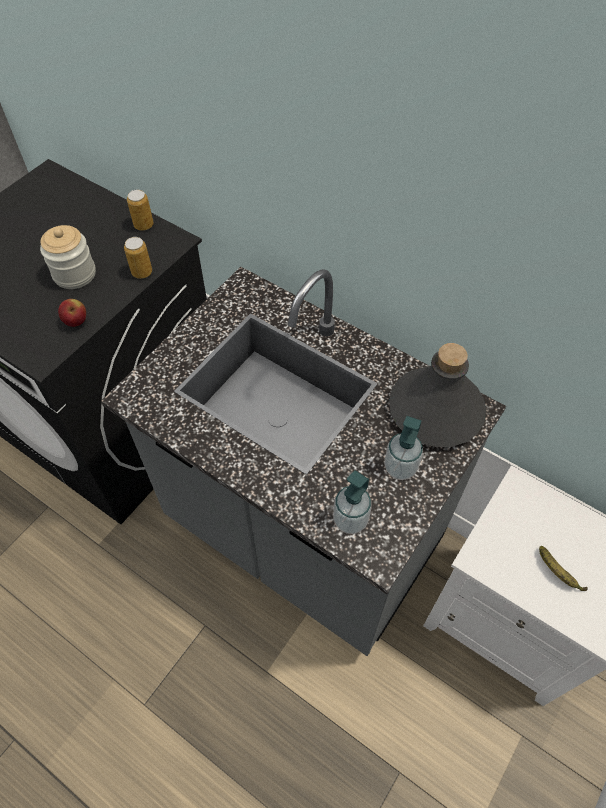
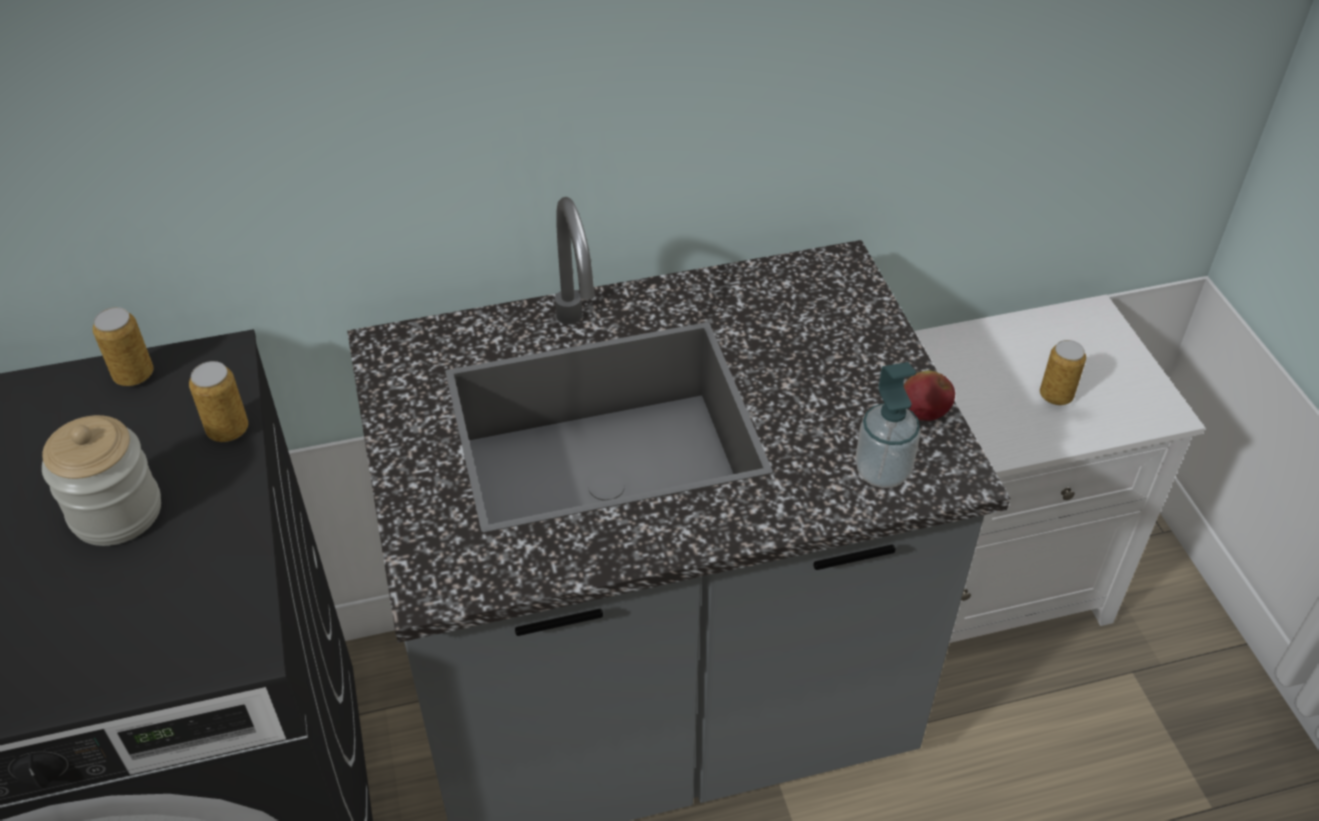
camera: 50 degrees left, 10 degrees down
(76, 322) = (220, 562): apple -> apple (923, 413)
(400, 468) = (853, 380): soap dispenser -> none
(435, 410) = (805, 298): grey bottle -> none
(558, 573) = (1056, 395): banana -> can

